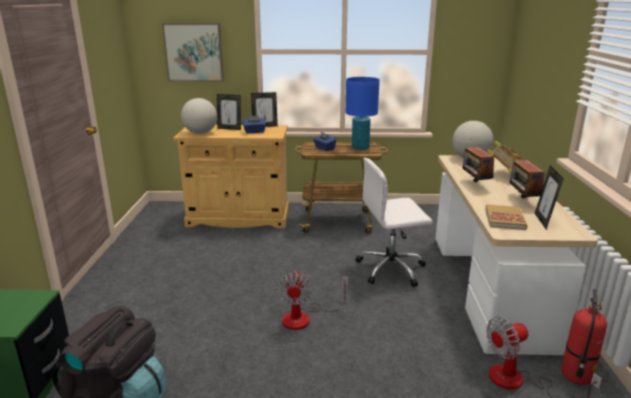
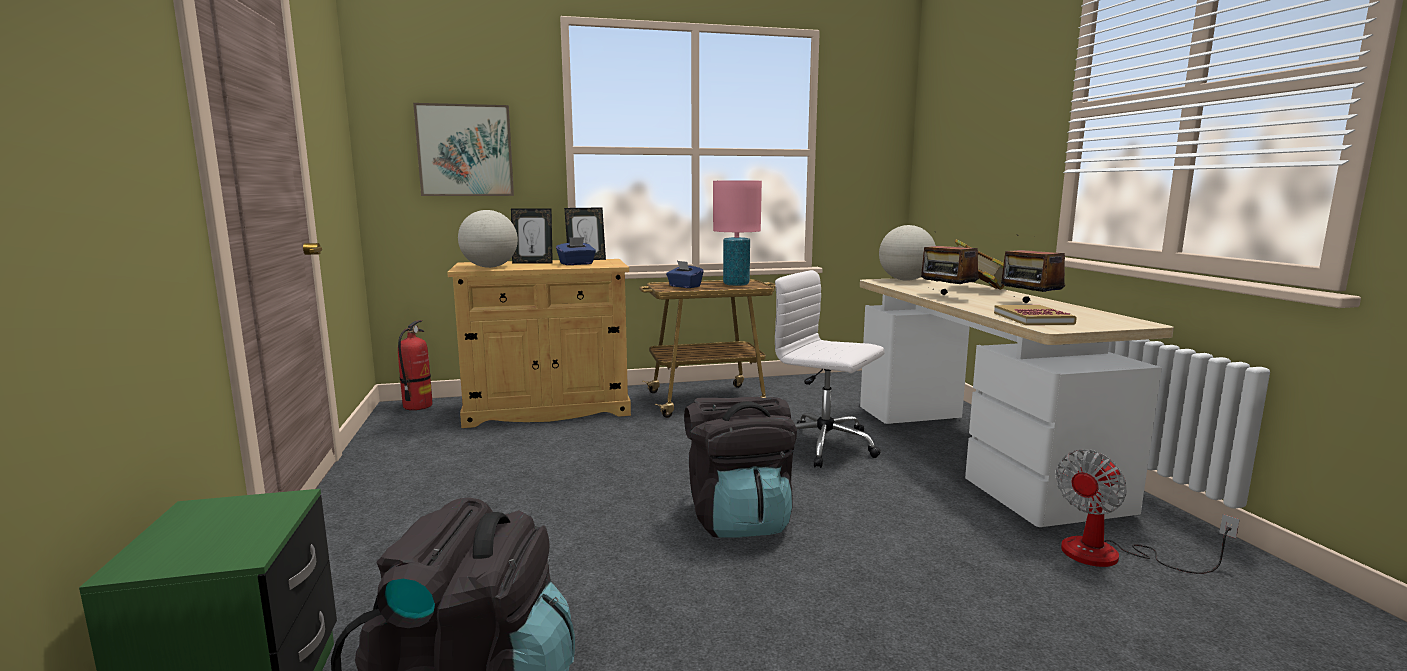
camera: 15 degrees left, 10 degrees down
(305, 317) = (739, 520): fan -> black backpack
(360, 148) = (736, 284): blue table lamp -> pink table lamp
(392, 269) = (826, 446): white office chair -> white office chair turned 60 degrees clockwise
(543, 221) = (1083, 317): picture frame -> none
(576, 375) = (1173, 536): fire extinguisher -> fire extinguisher (417, 406)

